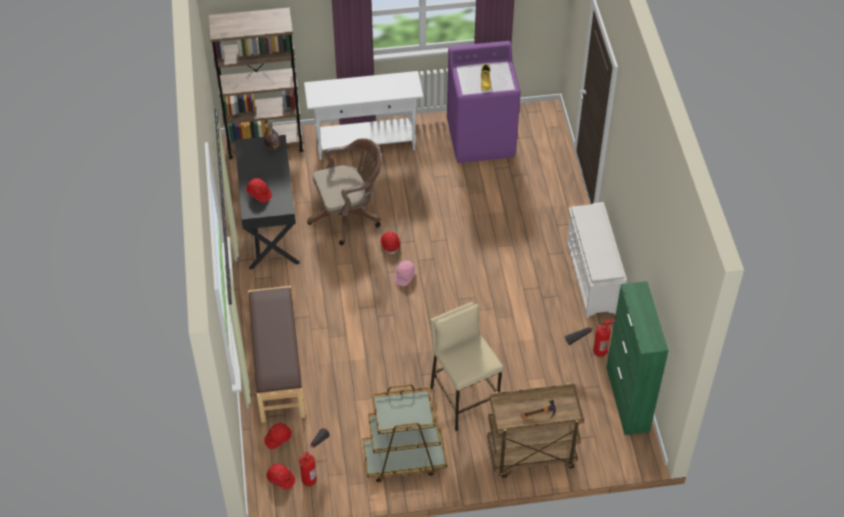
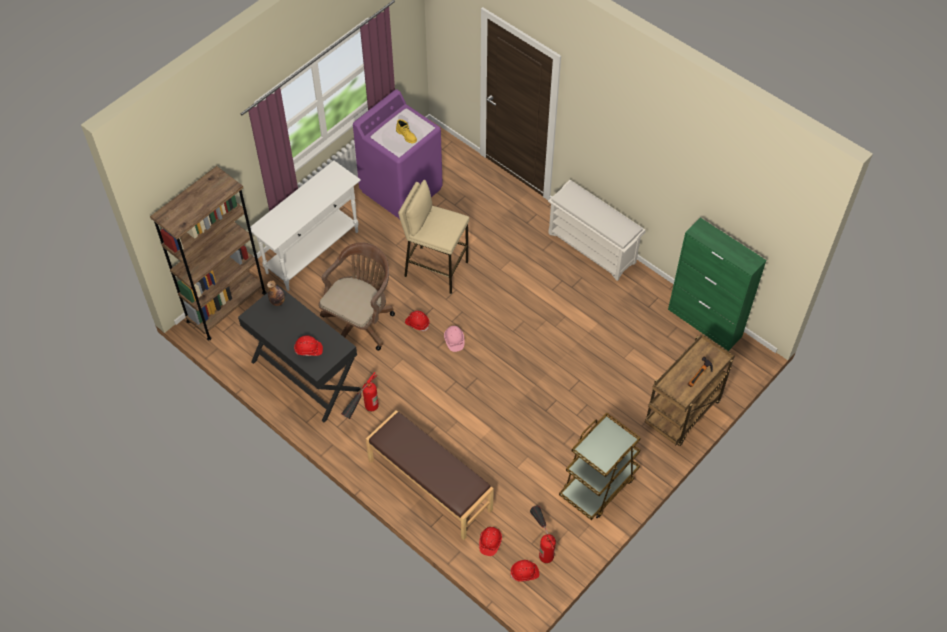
camera: 40 degrees left, 5 degrees up
(463, 399) = (595, 407): beige stool -> beige stool (436, 269)
(587, 353) = (644, 308): fire extinguisher -> fire extinguisher (363, 414)

